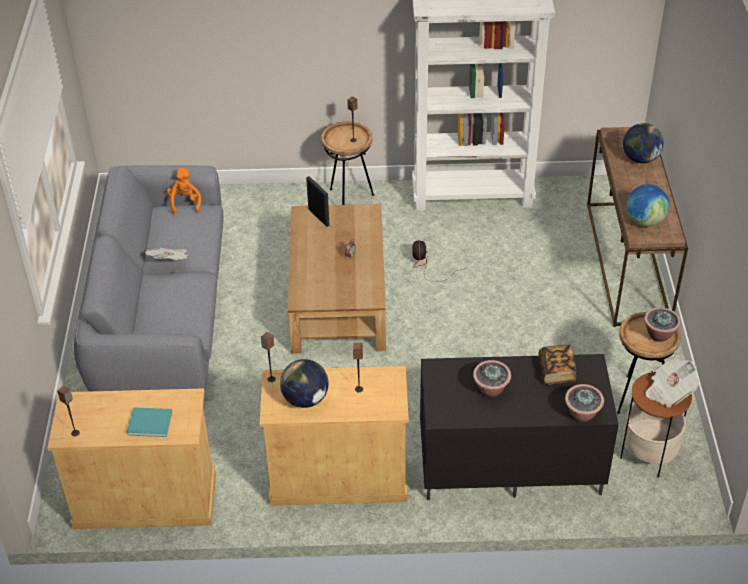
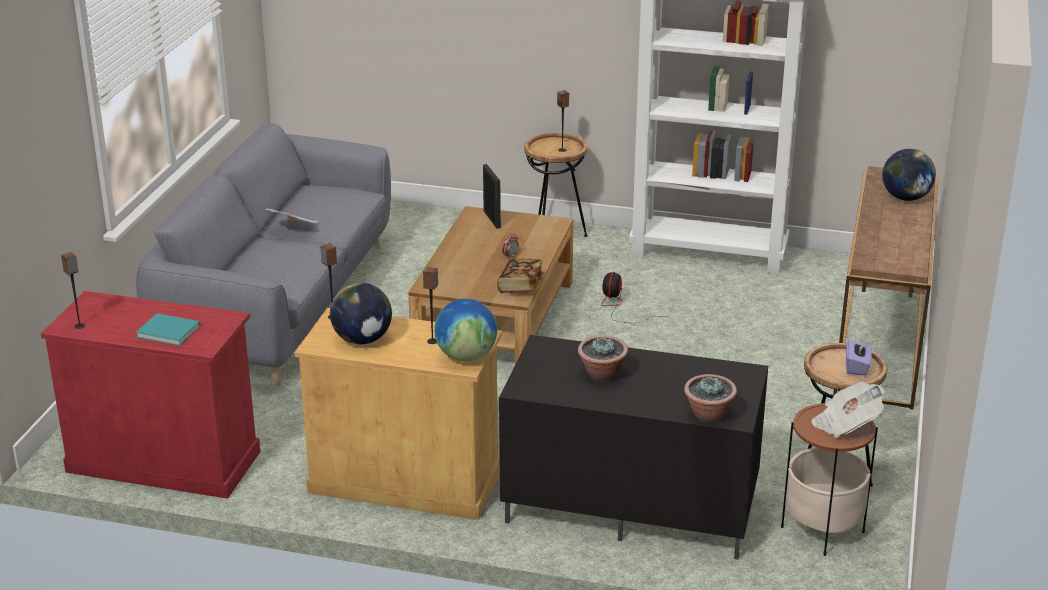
camera: 15 degrees right, 15 degrees down
(145, 500) = (164, 461): beige cabinet -> red cabinet
(185, 203) = (342, 184): orange plush toy -> none
(556, 371) = (697, 372): book -> book (520, 286)
(644, 221) = (882, 251): globe -> globe (466, 356)
(659, 335) = (857, 367): potted plant -> purple tissue box

